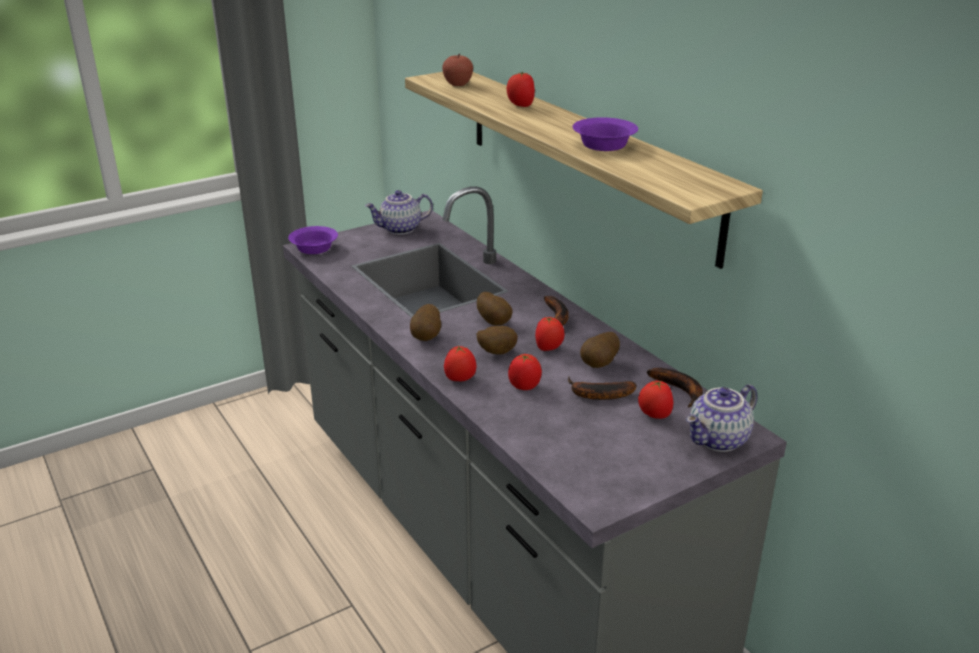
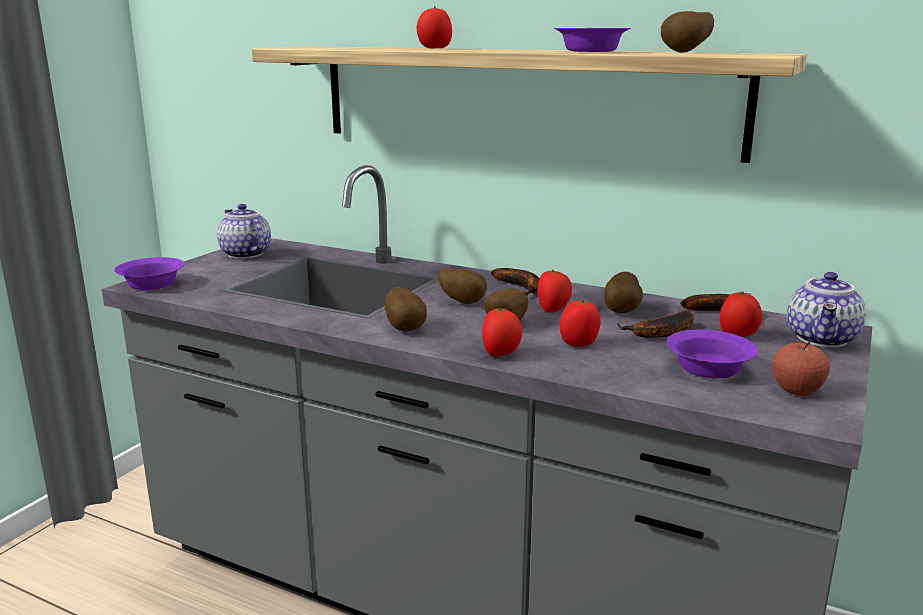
camera: 30 degrees left, 10 degrees down
(400, 229) = (244, 254): teapot -> teapot turned 105 degrees clockwise
(458, 84) = (327, 47): apple -> apple (796, 390)
(584, 436) = (707, 368): none -> purple bowl
(661, 168) = (686, 52): none -> potato

